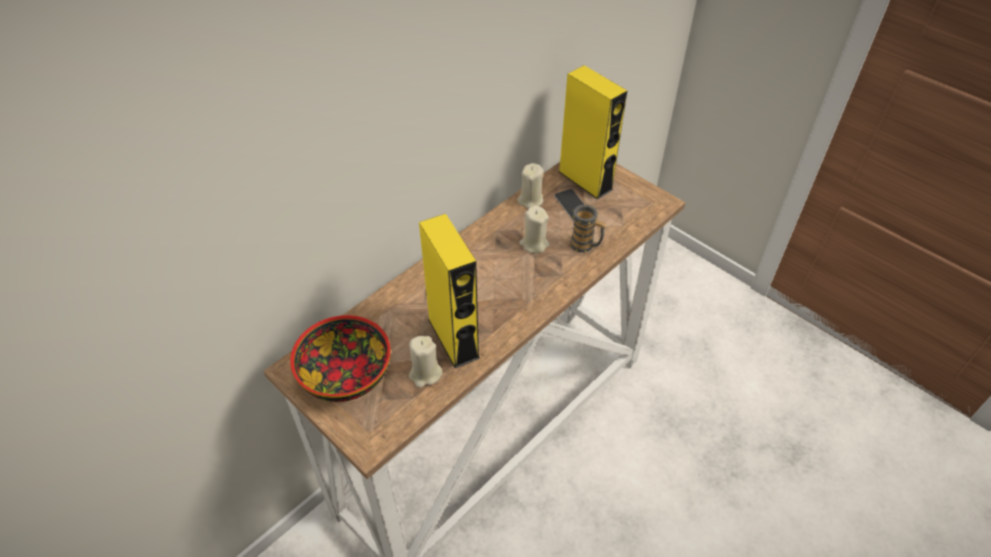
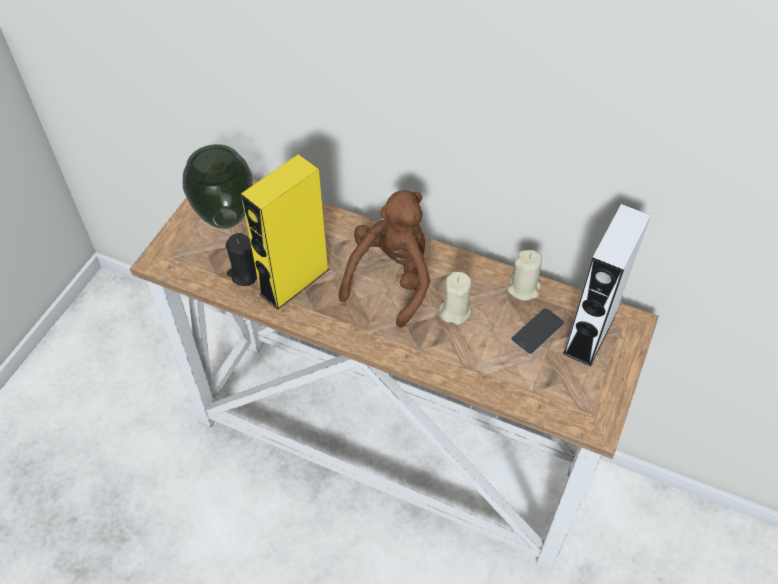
camera: 70 degrees right, 5 degrees up
(347, 374) = (225, 219): bowl -> vase
(425, 374) = (244, 274): beige candle -> black candle
(484, 272) = (391, 279): none -> brown plush toy
(585, 180) = (590, 333): yellow speaker -> white speaker
(585, 246) = (476, 360): mug -> none

